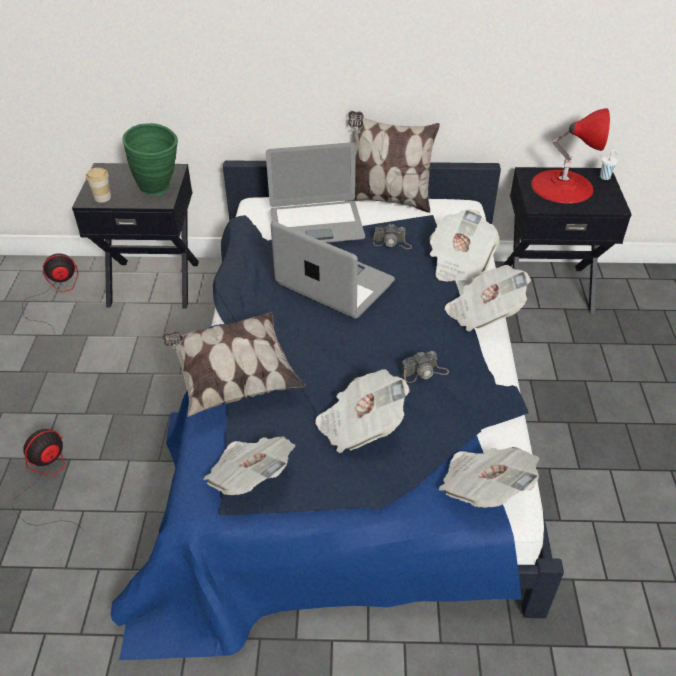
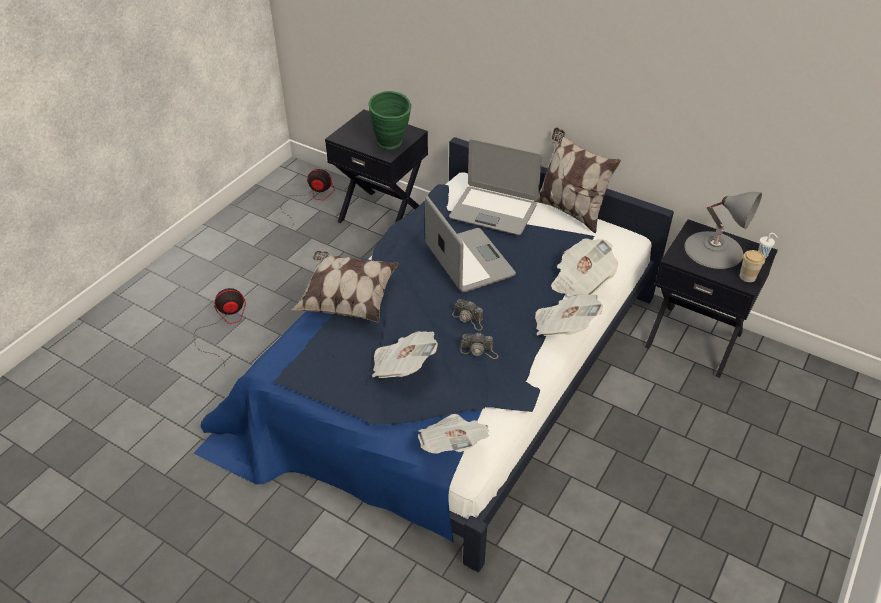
camera: 30 degrees right, 0 degrees up
(102, 197) = (349, 138): cup -> cup (747, 277)
(250, 477) = (309, 367): newspaper -> none
(392, 243) = (541, 246): camera -> camera (469, 319)
(562, 186) = (714, 249): red table lamp -> grey table lamp

